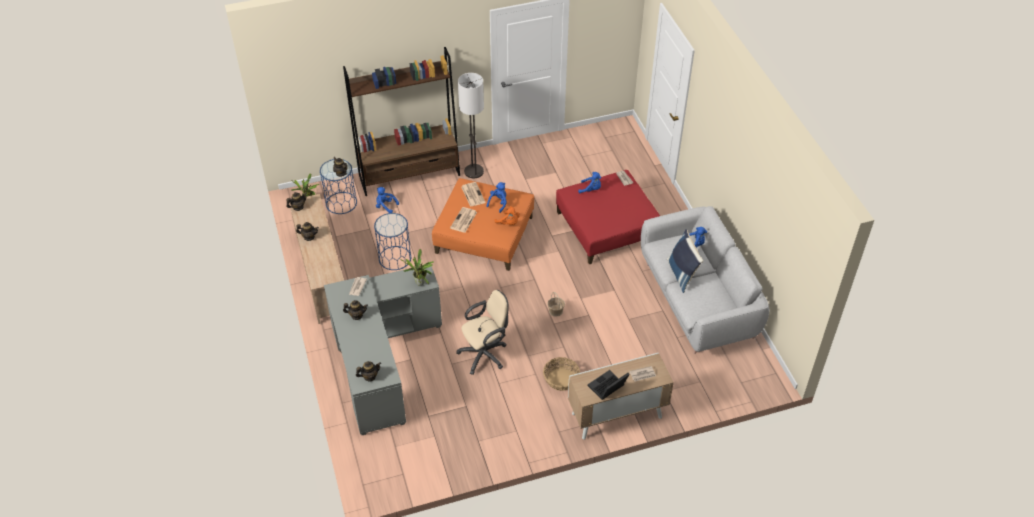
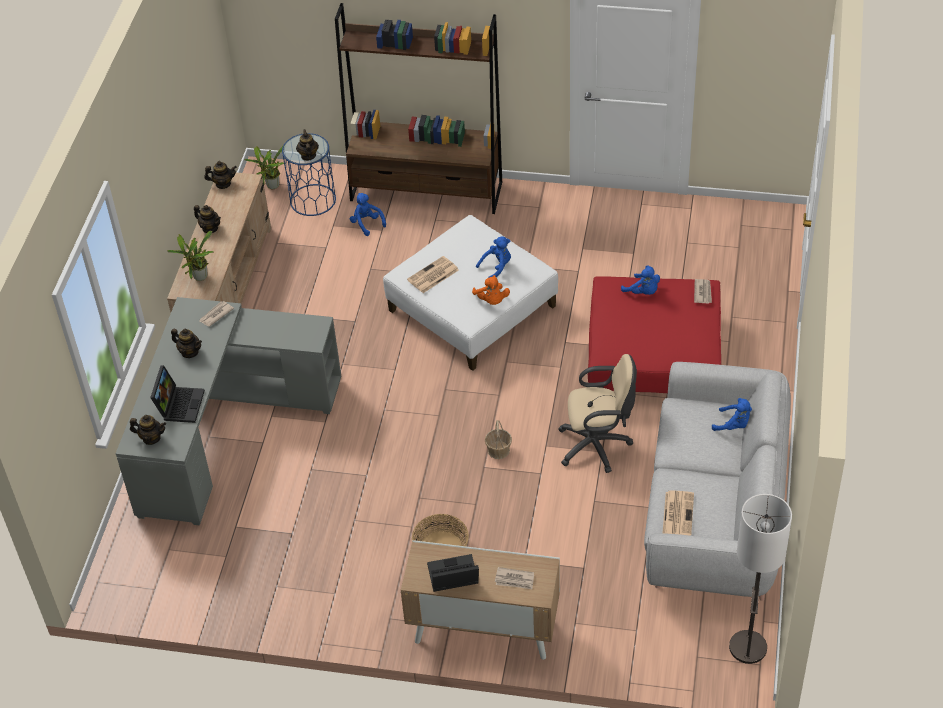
camera: 30 degrees right, 0 degrees up
(373, 349) = (179, 404): none -> laptop
(394, 258) = (332, 299): blue side table -> none
(420, 283) = (300, 339): potted plant -> potted plant (199, 278)
(472, 194) = (470, 243): newspaper -> newspaper (677, 513)
(474, 171) = (517, 214): floor lamp -> floor lamp (748, 648)
(484, 235) = (472, 308): orange ottoman -> white ottoman
(485, 354) = (363, 473): beige office chair -> beige office chair (598, 445)
(682, 274) = (687, 461): blue pillow -> none

